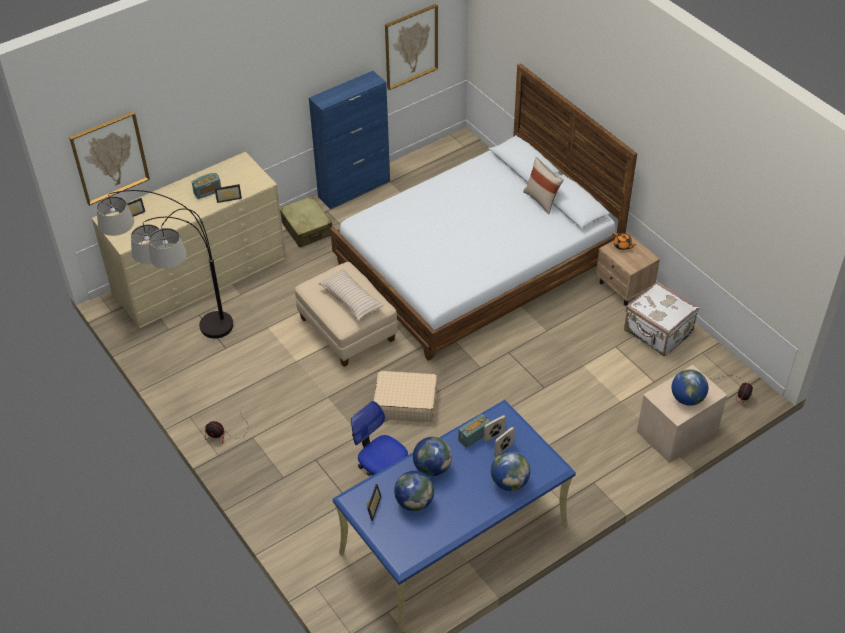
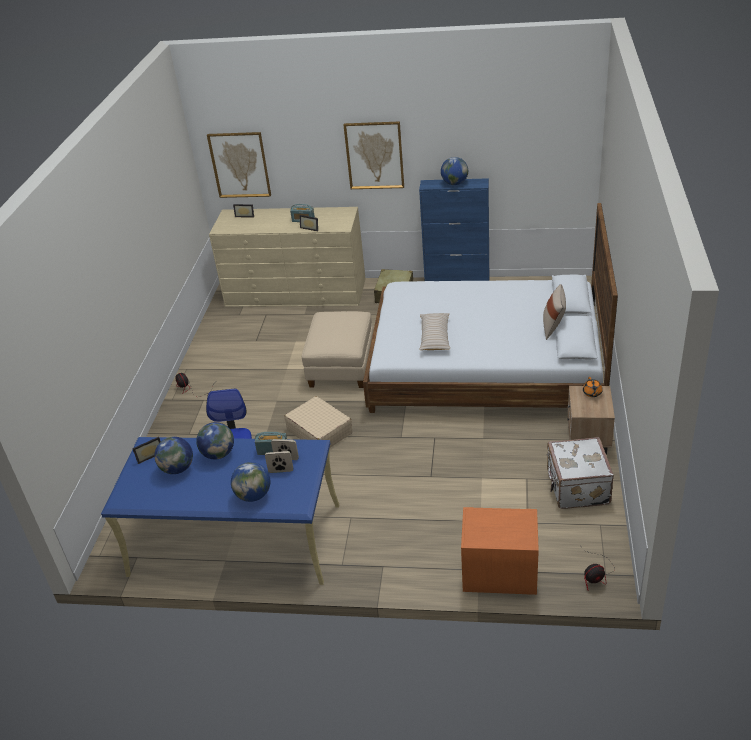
camera: 45 degrees right, 10 degrees down
(187, 351) = (233, 331): floor lamp -> none
(351, 299) = (336, 334): beige pillow -> beige pillow (435, 337)
(411, 46) = (532, 170): picture -> picture (374, 155)
(676, 432) = (499, 572): beige nightstand -> orange nightstand
(687, 399) = (497, 532): globe -> globe (454, 183)

